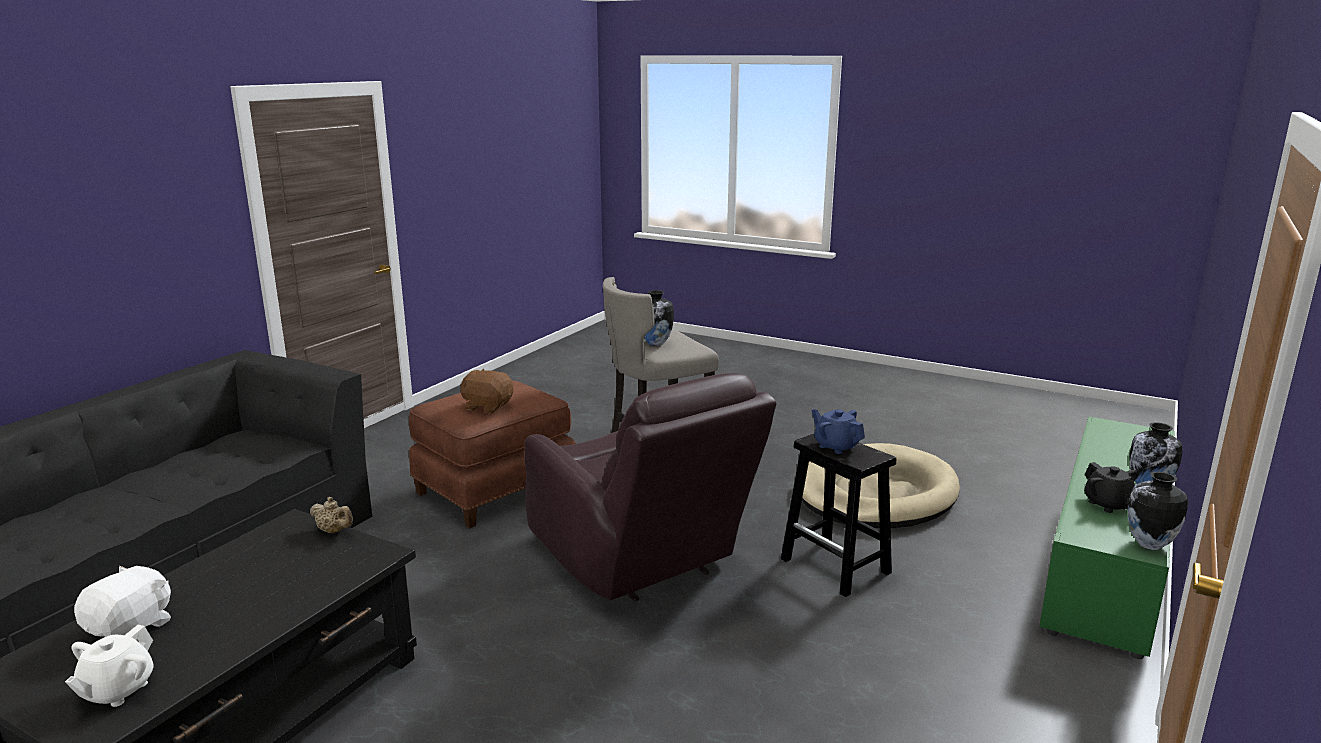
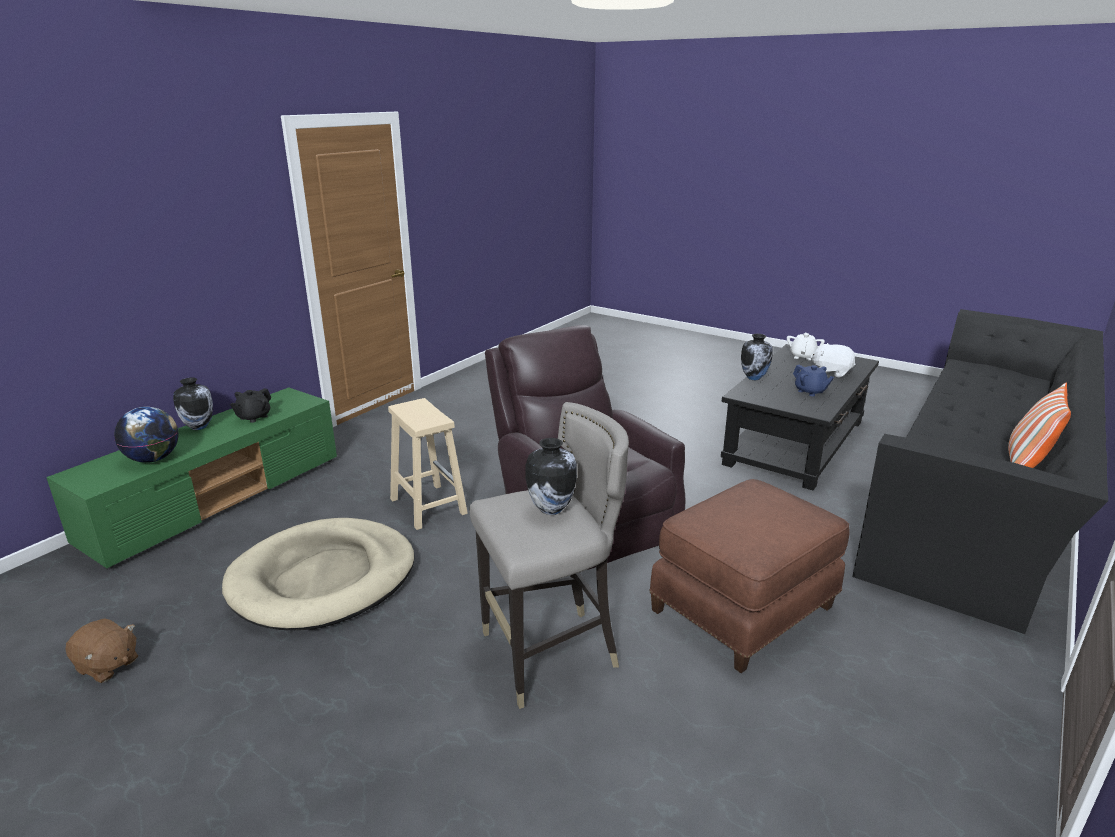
camera: 175 degrees left, 5 degrees up
(119, 480) = (1026, 464): none -> pillow
(131, 628) = (831, 372): white plush toy -> white plush toy turned 90 degrees clockwise
(334, 531) = (783, 406): beige teapot -> none
(487, 406) = (751, 505): brown plush toy -> brown plush toy (107, 665)
(836, 446) = (424, 415): blue teapot -> blue teapot (810, 391)
(837, 566) = (427, 506): black stool -> beige stool
(1108, 505) = (253, 417): black teapot -> black teapot turned 135 degrees counterclockwise
(1110, 449) = (153, 459): none -> globe
(1148, 544) = (276, 396): vase -> vase (754, 378)

